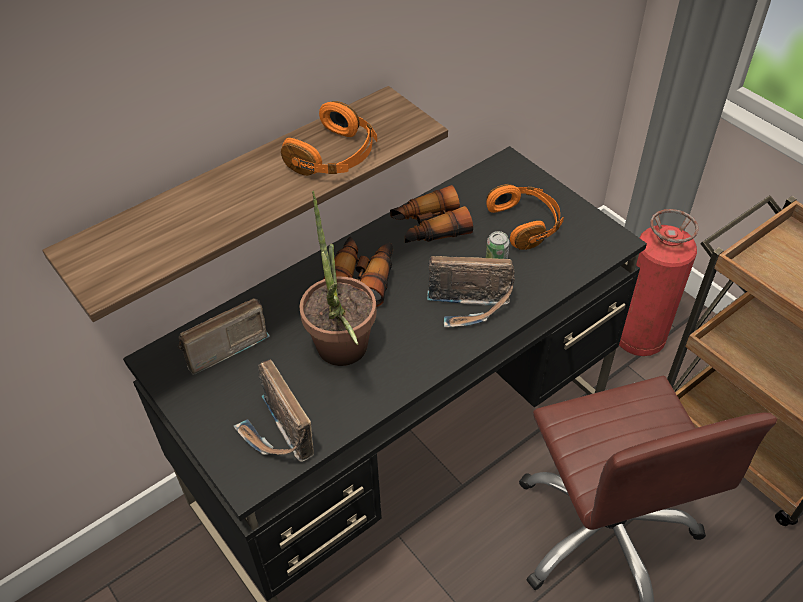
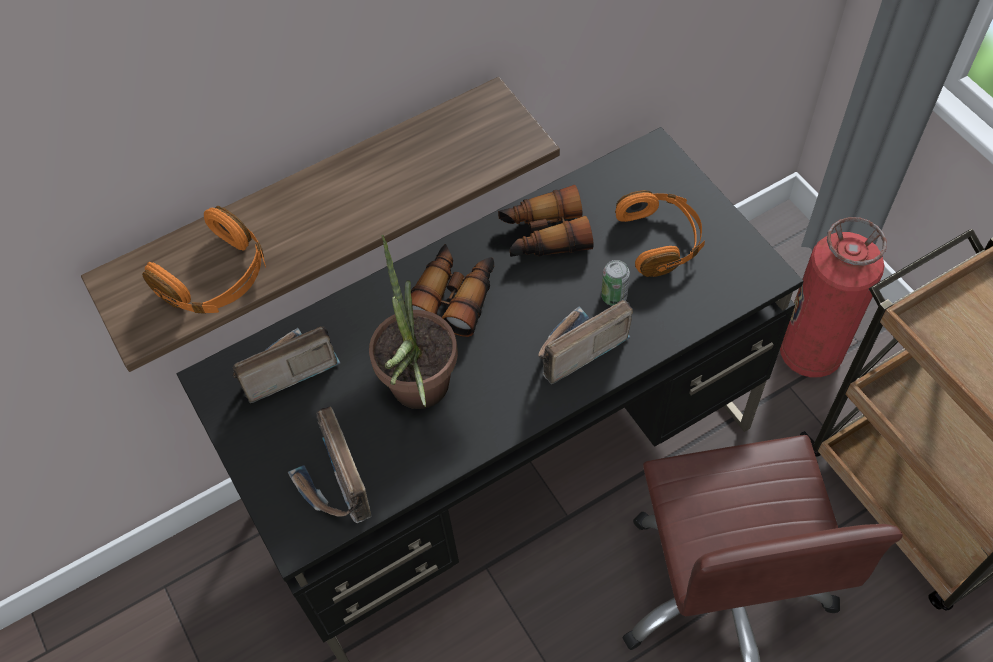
camera: 10 degrees right, 10 degrees up
(335, 157) = (419, 177): orange headphones -> orange headphones (217, 278)
(470, 308) = (575, 348): radio -> radio turned 135 degrees clockwise

